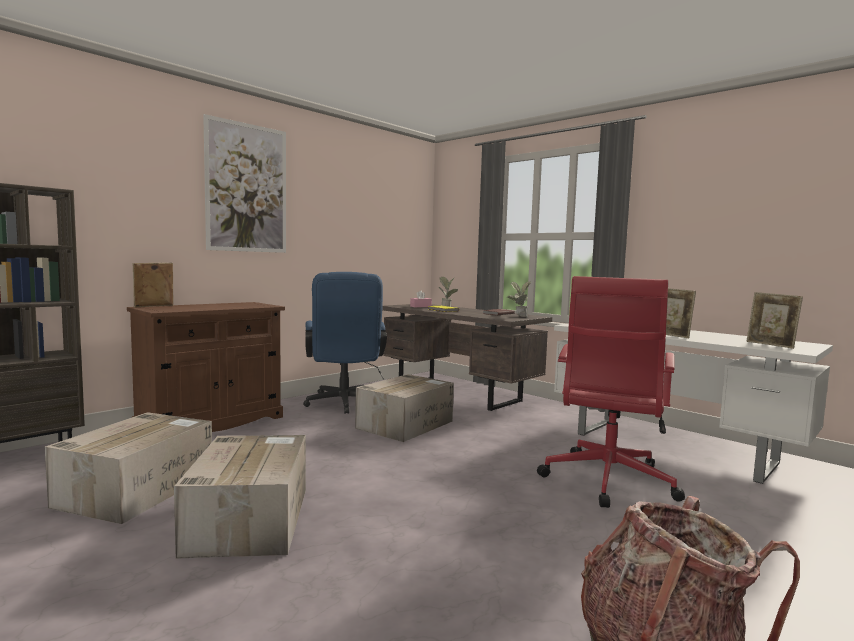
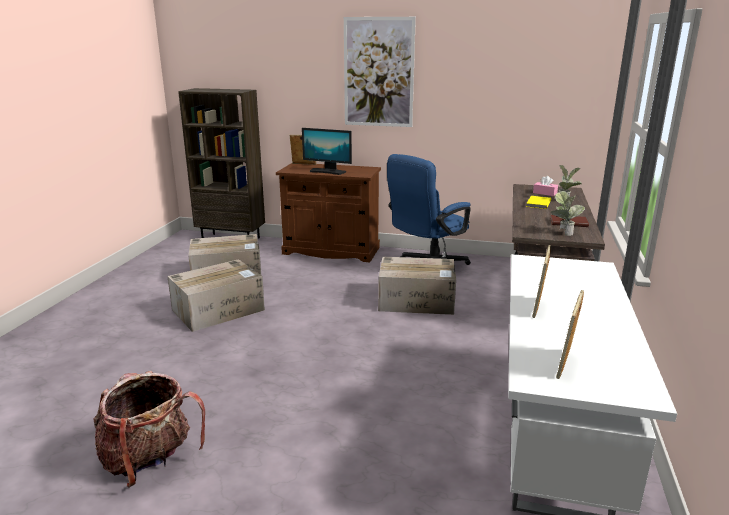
camera: 60 degrees right, 15 degrees up
(217, 307) = (327, 171): none -> monitor
(607, 481) = (401, 410): red office chair -> none

